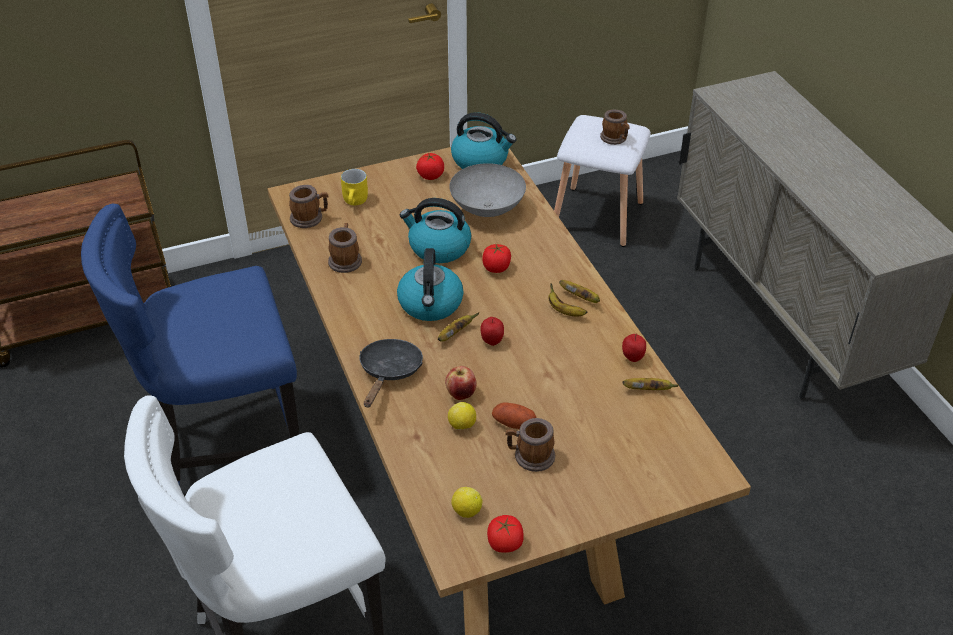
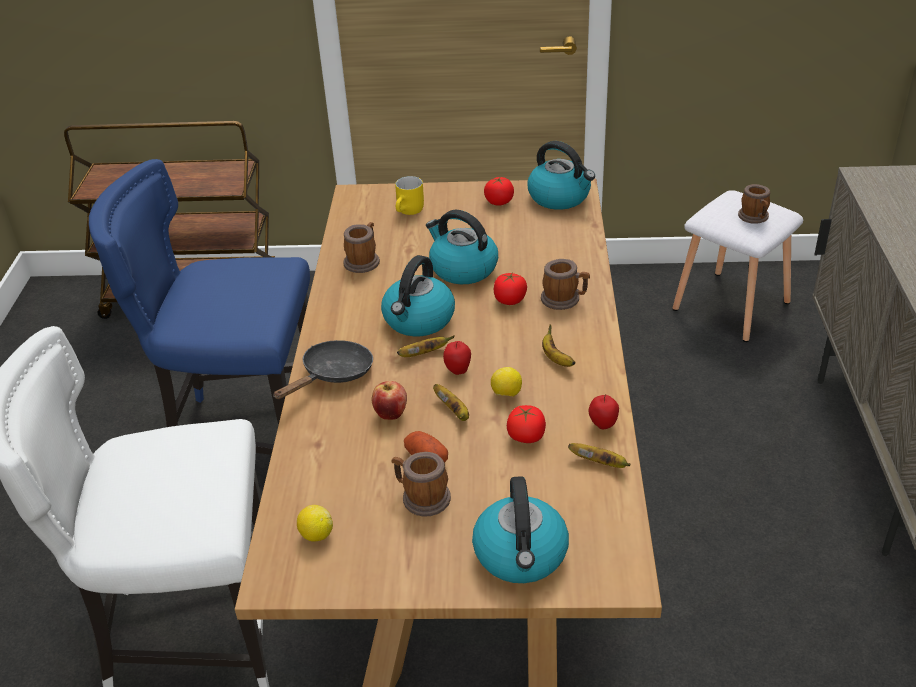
camera: 25 degrees right, 5 degrees down
(310, 218) = (356, 217): mug -> mug (564, 299)
(462, 425) = (370, 446): lemon -> lemon (506, 394)
(488, 208) = (538, 242): grey bowl -> none
(504, 543) = (334, 581): tomato -> tomato (526, 436)
(581, 298) = (583, 350): banana -> banana (454, 411)
(632, 478) = (521, 555): none -> kettle

